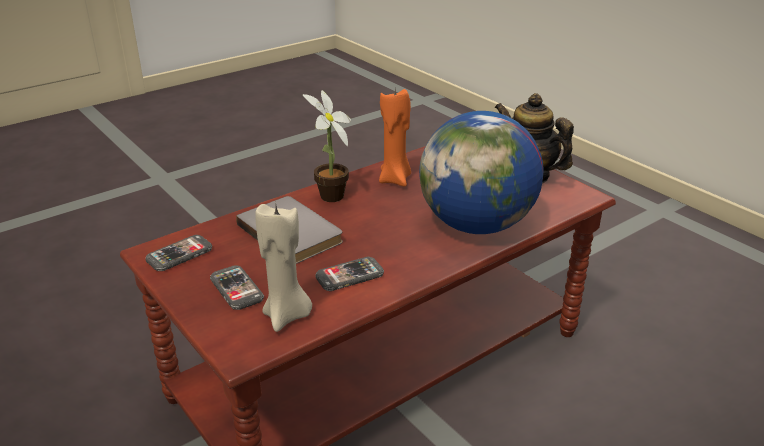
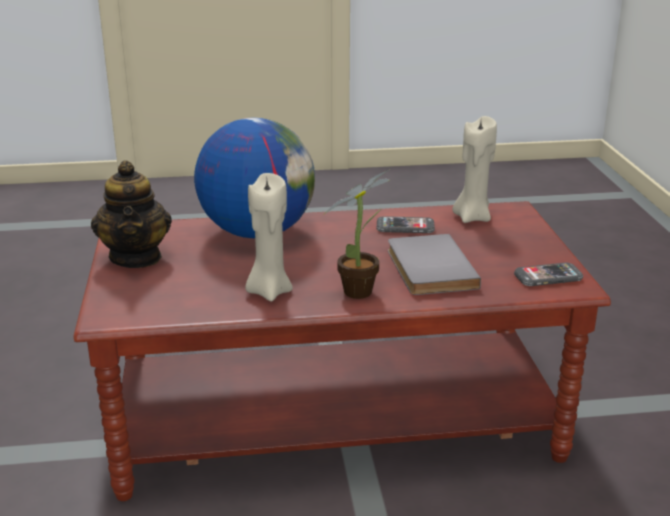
camera: 150 degrees left, 5 degrees down
(236, 289) = (503, 240): phone -> none
(395, 179) = (269, 291): orange candle -> beige candle

